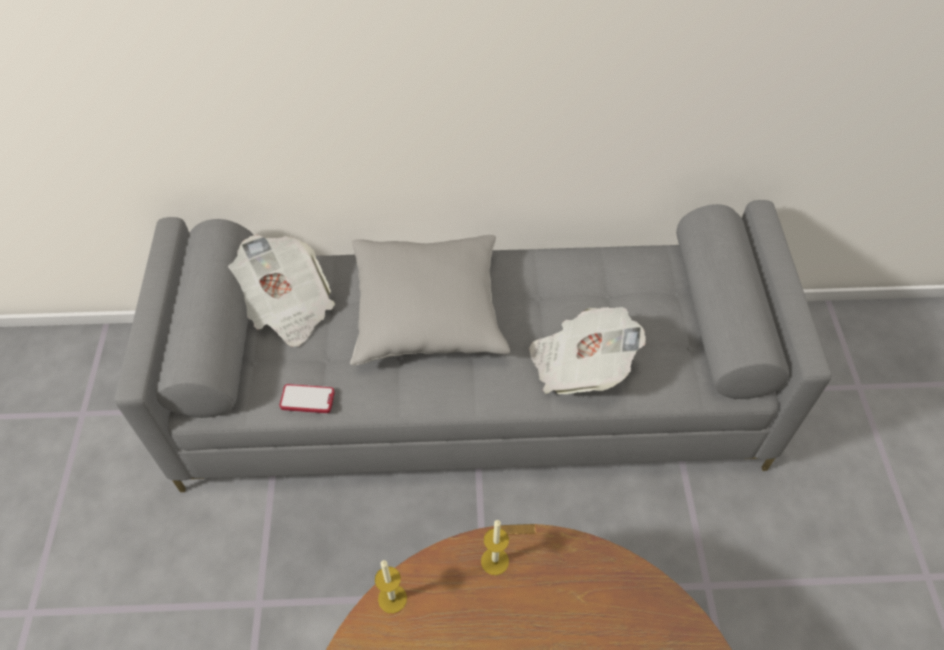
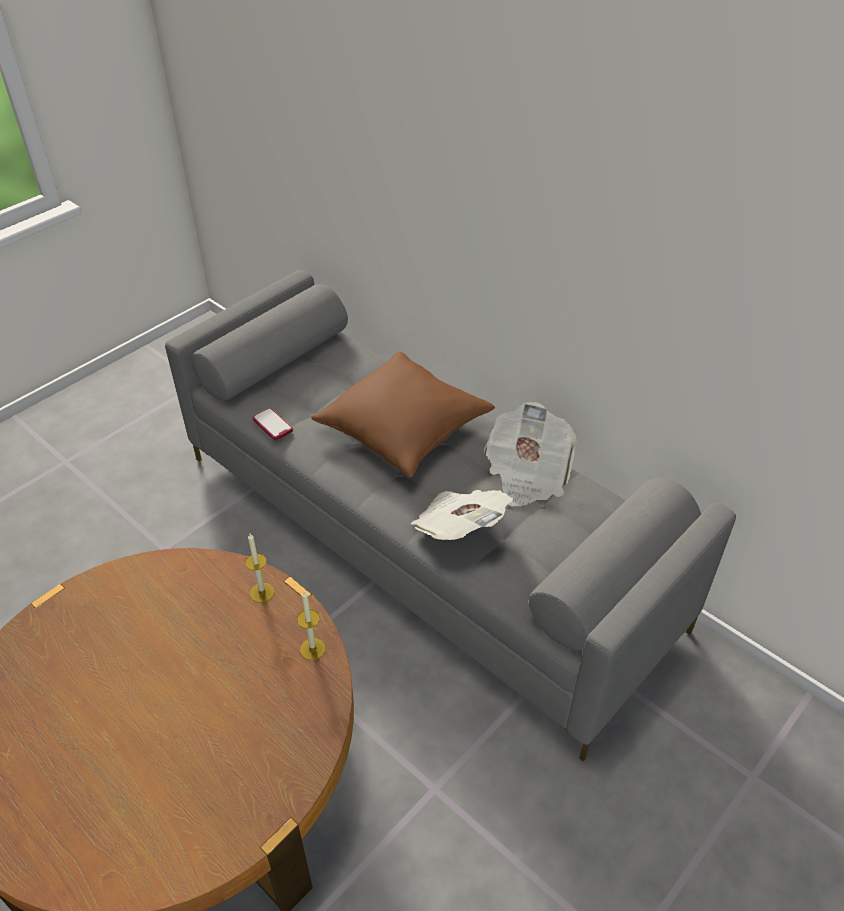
camera: 45 degrees right, 10 degrees down
(286, 306) = (325, 369): newspaper -> newspaper (527, 474)
(392, 598) = (185, 562): candle -> candle (312, 649)
(428, 312) = (404, 429): grey pillow -> brown pillow

